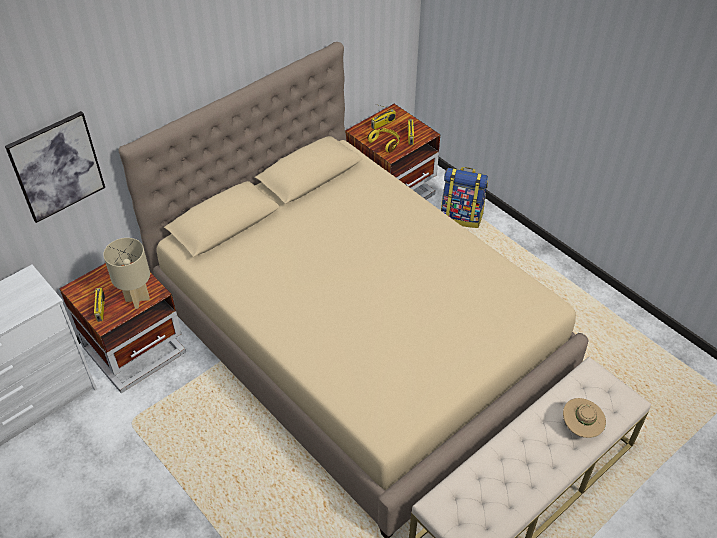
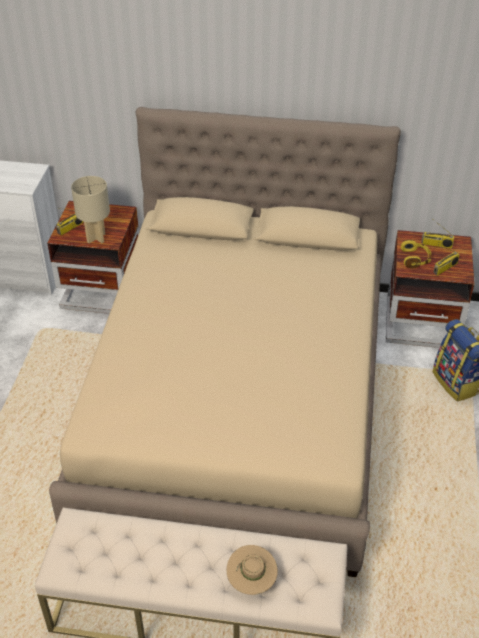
camera: 50 degrees right, 5 degrees down
(57, 166) = (88, 95): picture -> none

